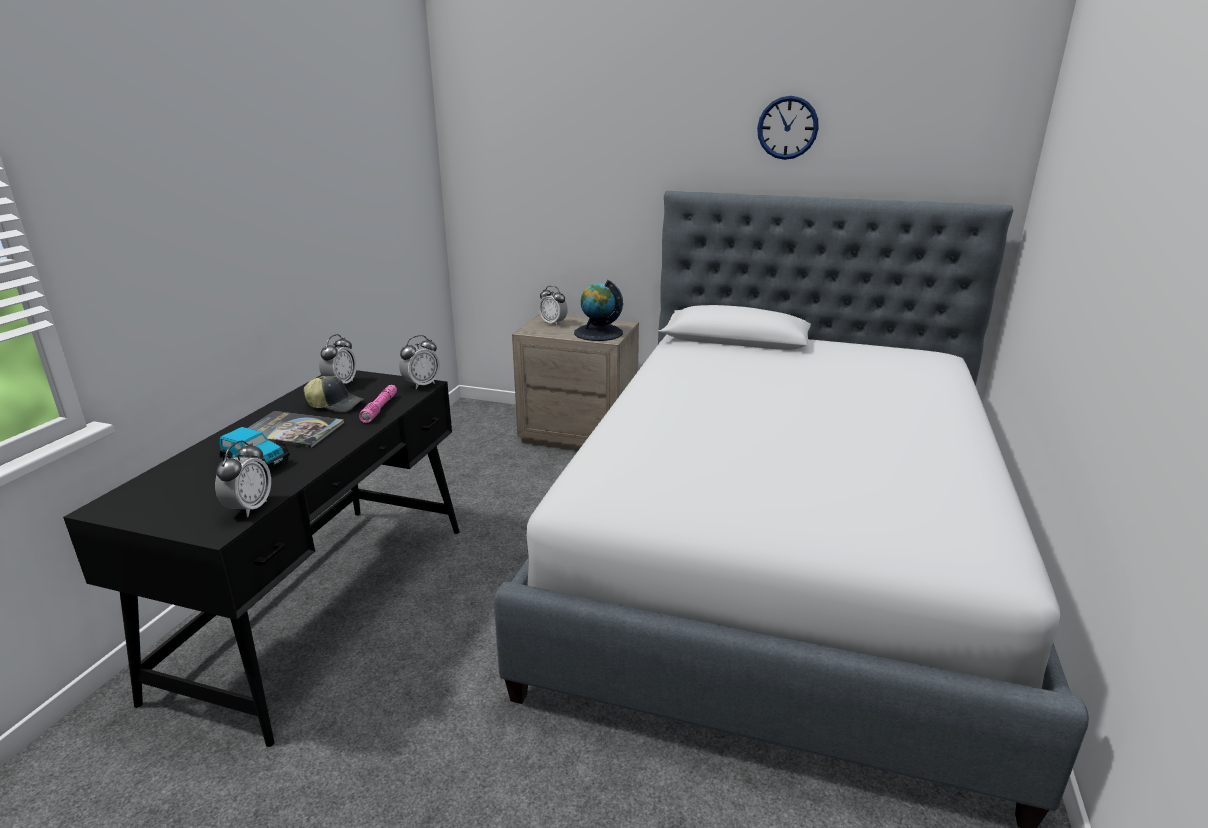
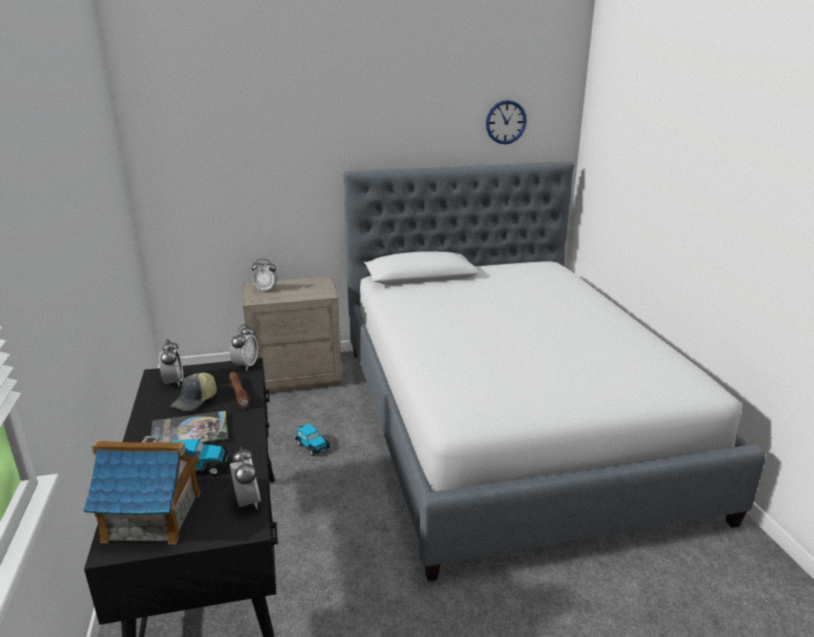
camera: 30 degrees left, 0 degrees up
(165, 493) = (153, 516): none -> toy house
(335, 404) = (195, 401): cap -> cap turned 135 degrees clockwise
(380, 408) = (239, 394): pink flashlight -> brown flashlight
(527, 510) = (312, 446): none -> toy car
(598, 333) = (311, 290): globe -> none
(787, 128) = (427, 118): wall clock -> wall clock (506, 122)

